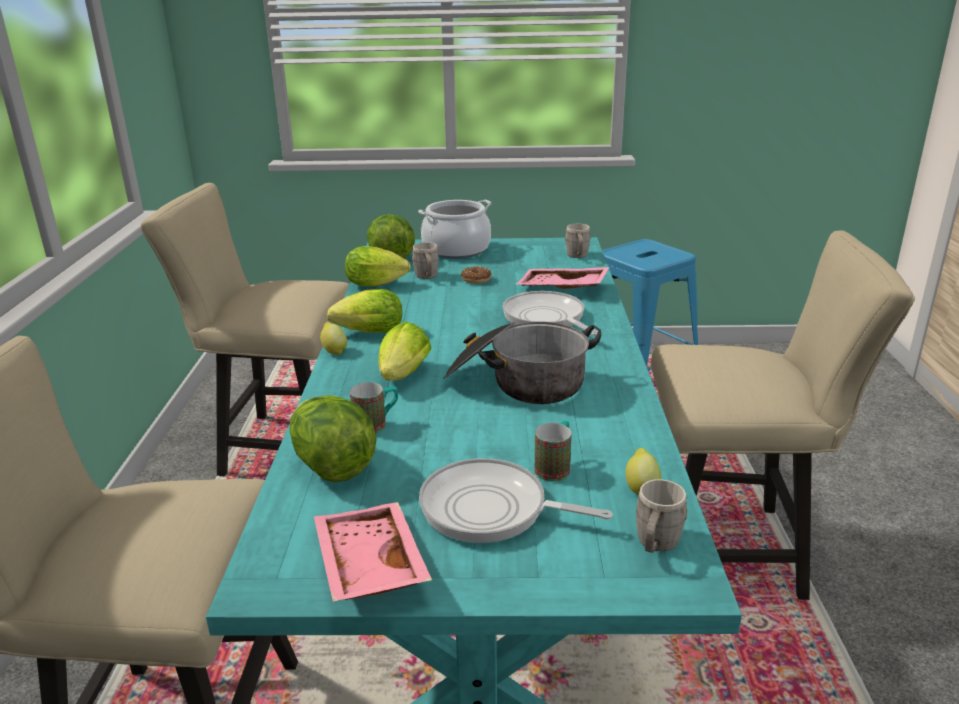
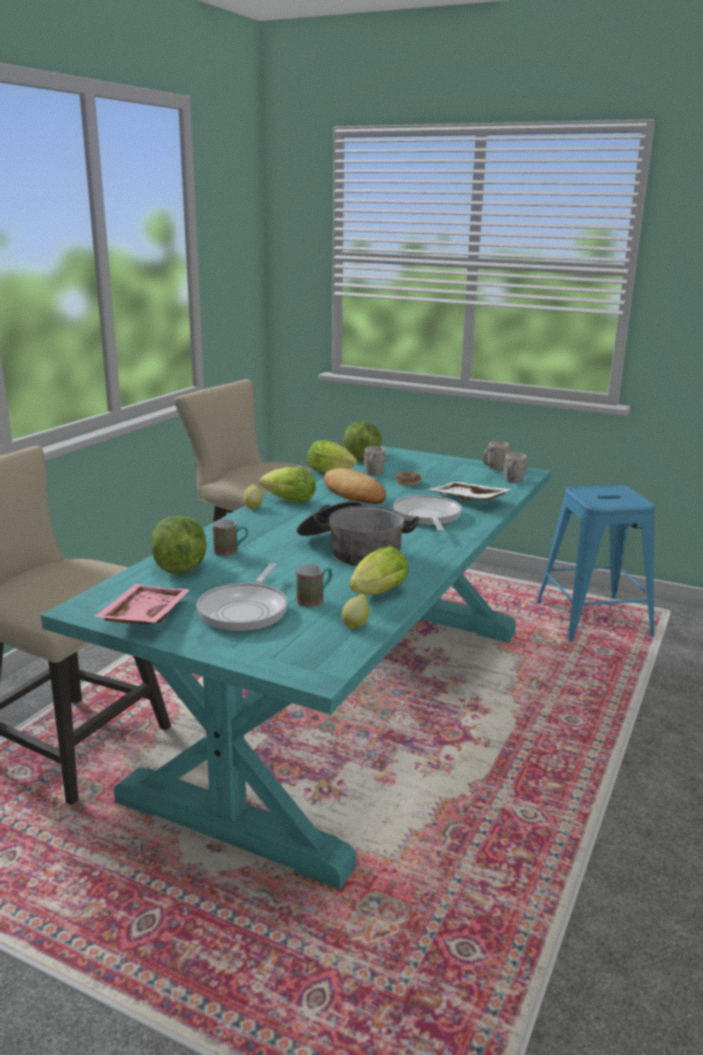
camera: 25 degrees right, 5 degrees down
(402, 378) = (278, 530): lettuce -> lettuce (376, 595)
(432, 305) = (353, 493): none -> bread
(456, 250) = (419, 460): cooking pot -> none
(491, 510) = (245, 610): frying pan -> frying pan turned 120 degrees counterclockwise
(562, 288) = (467, 500): pink tray -> white tray
(655, 545) = (324, 653): grey mug -> grey mug (493, 468)
(734, 550) = (559, 762): beige chair -> none

